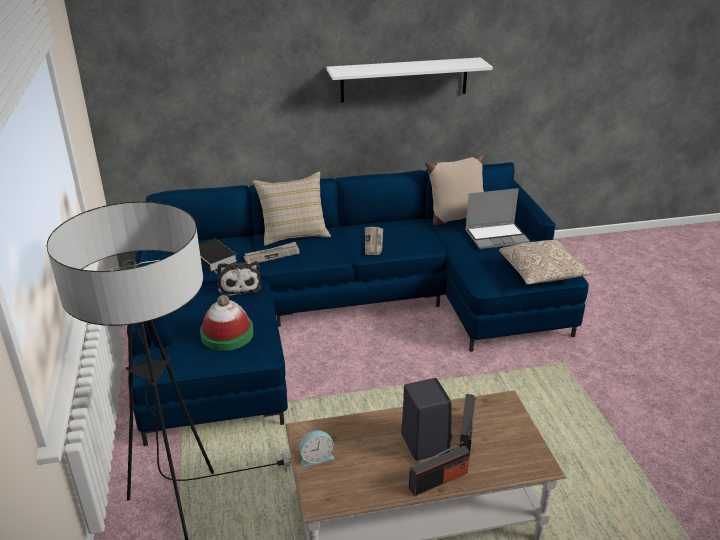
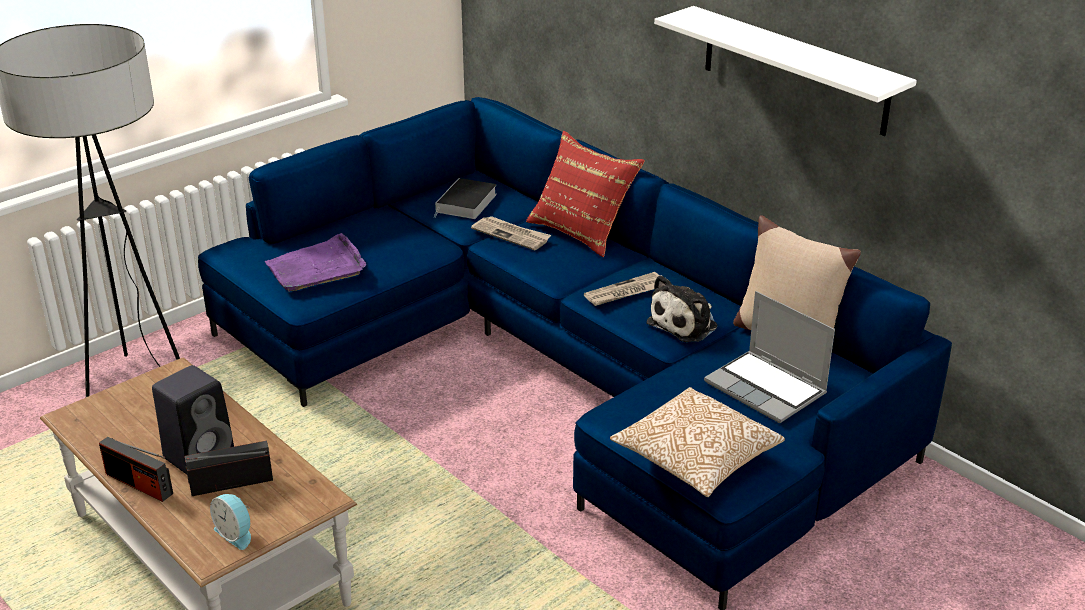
camera: 60 degrees right, 0 degrees up
(227, 334) = (317, 268): hat -> purple tray
(239, 285) = (425, 240): plush toy -> plush toy (685, 324)
(294, 233) = (582, 230): beige pillow -> red pillow
(316, 457) = (136, 392): alarm clock -> alarm clock (235, 534)

